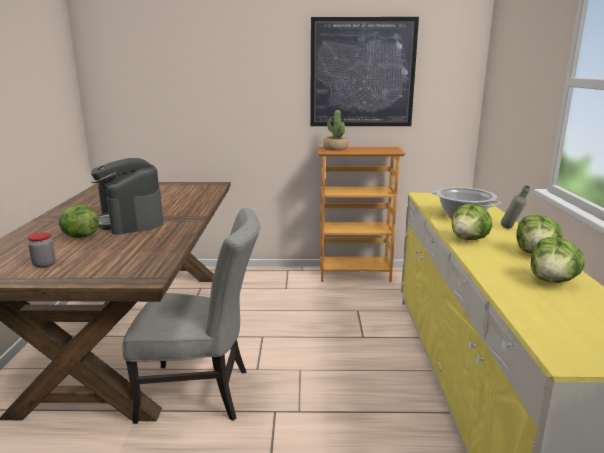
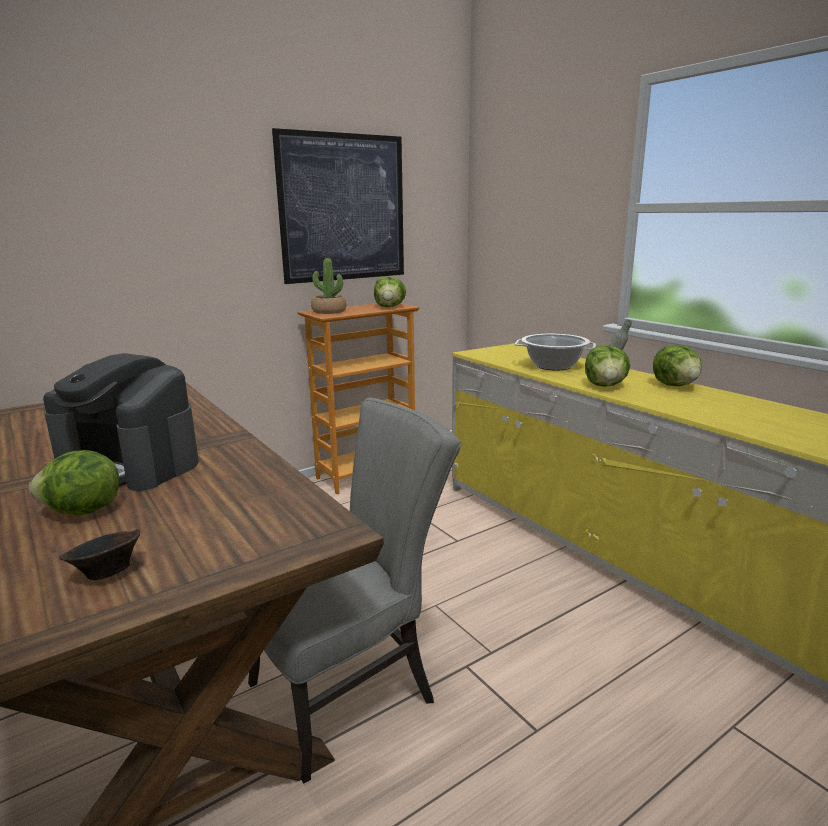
camera: 35 degrees left, 0 degrees up
(44, 264) = (106, 573): jar -> brown bowl
(552, 281) = (736, 405): lettuce -> lettuce (389, 307)

